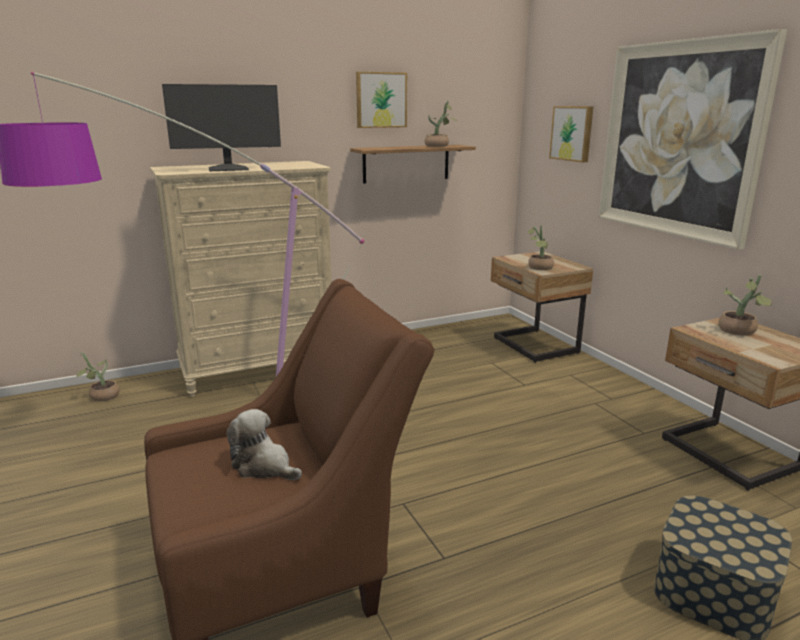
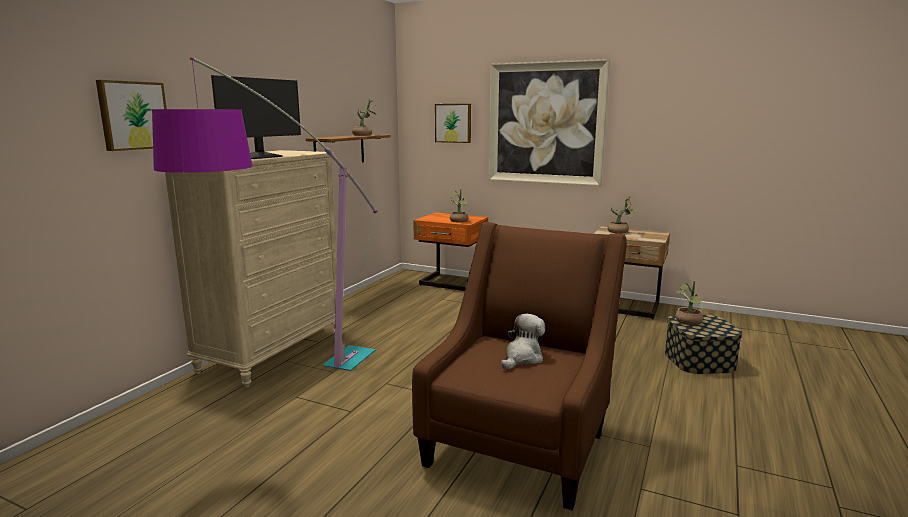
camera: 40 degrees left, 5 degrees down
(101, 397) = (145, 419): potted plant -> potted plant (688, 322)
(264, 466) = (522, 358): plush toy -> plush toy turned 135 degrees clockwise
(380, 100) = (322, 97): picture -> picture (133, 115)
(533, 346) = (451, 283): beige nightstand -> orange nightstand

